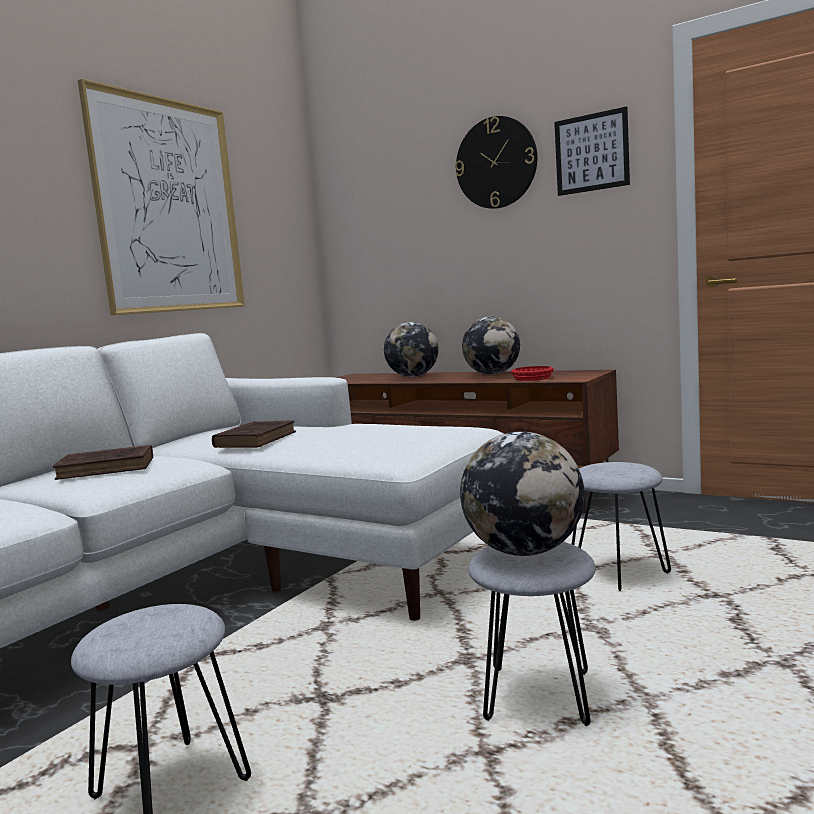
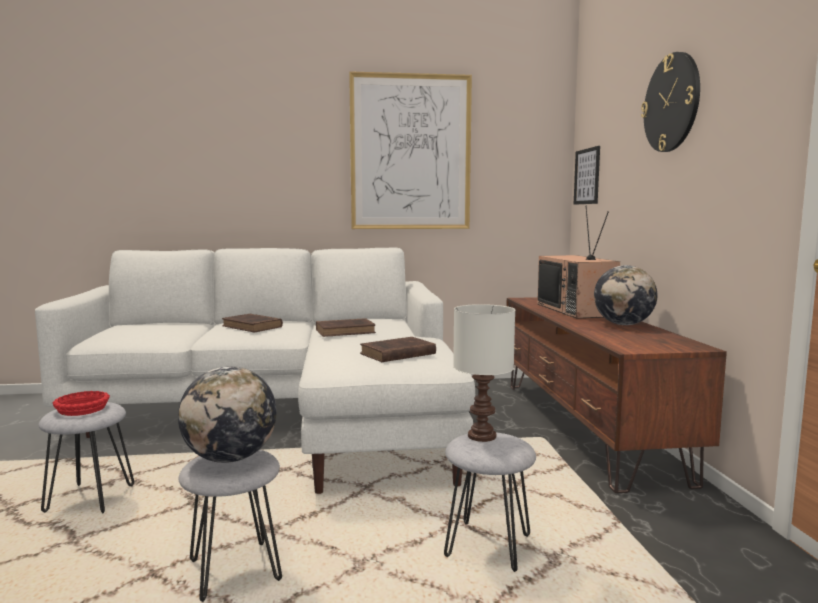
camera: 50 degrees right, 0 degrees up
(404, 433) = (396, 354): none -> brown book
(413, 376) = (577, 310): globe -> television
(533, 378) = (617, 337): red bowl -> red bowl (82, 409)
(591, 153) = (741, 89): picture -> picture (587, 176)
(597, 468) = (483, 436): none -> white table lamp

